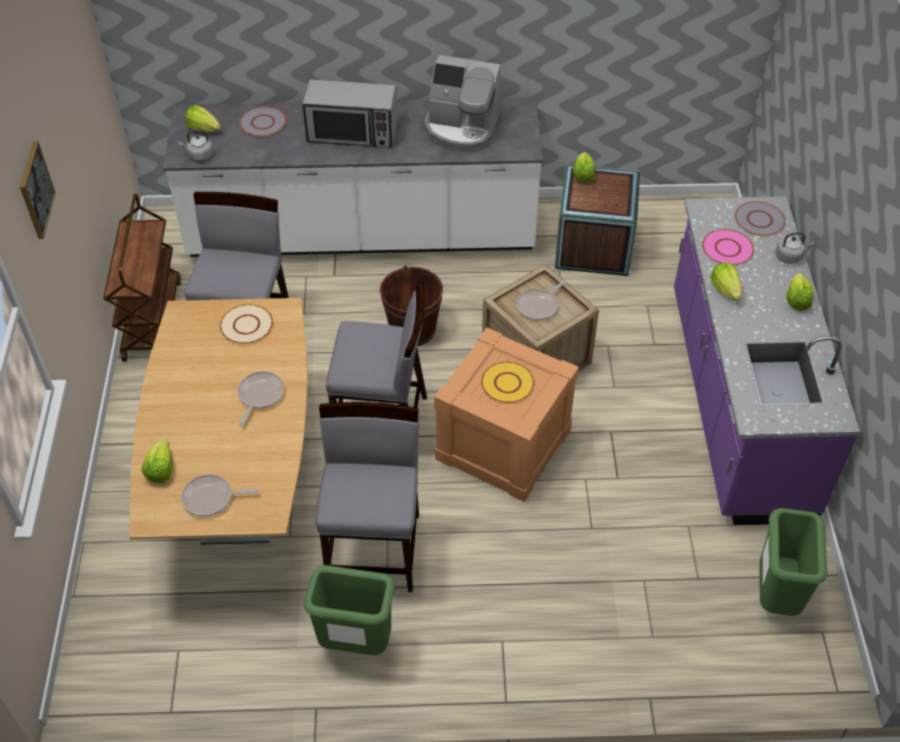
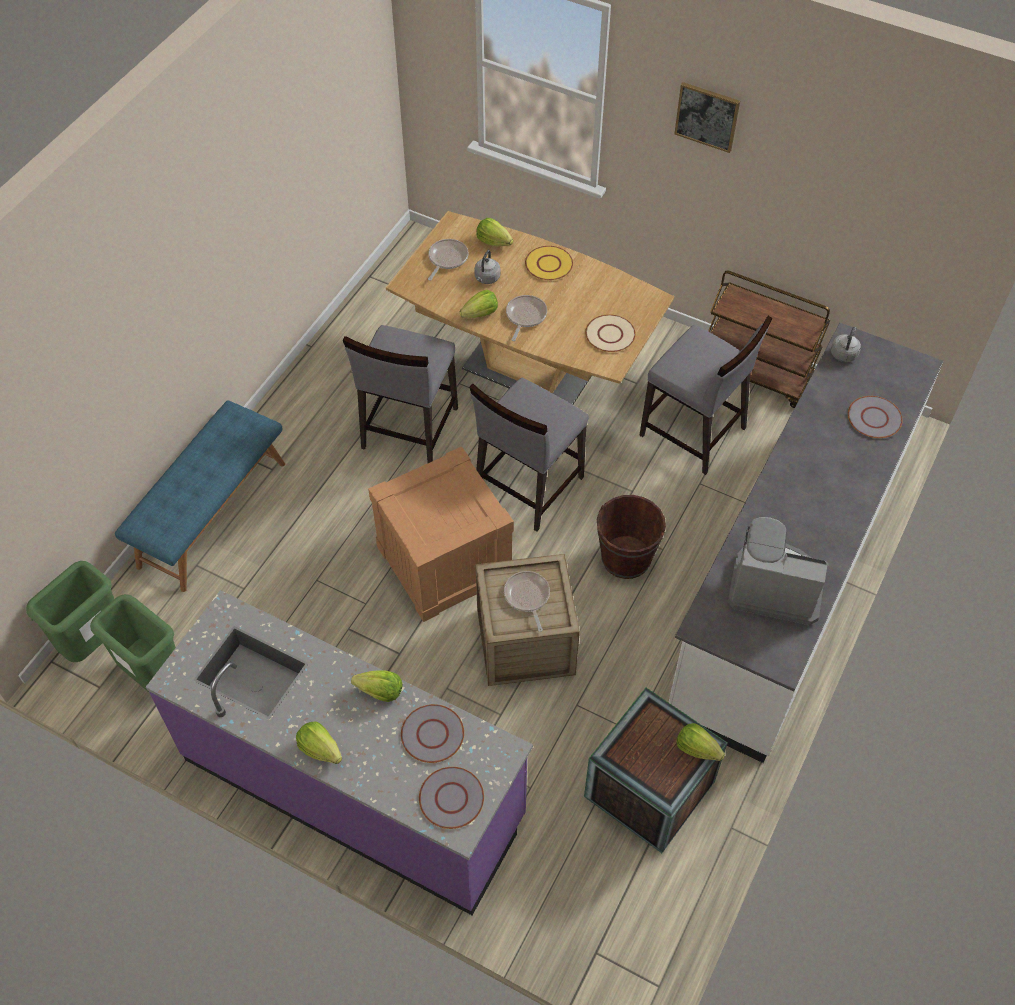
camera: 120 degrees right, 5 degrees up
(203, 129) = (887, 369): lettuce -> lettuce (480, 314)
(260, 395) = (525, 316): frying pan -> frying pan turned 120 degrees counterclockwise
(352, 133) = (816, 484): microwave -> none
(355, 644) = (340, 385): green trash can -> green trash can (94, 642)
(375, 549) = (408, 428): grey chair -> grey chair turned 75 degrees clockwise
(461, 127) = (774, 586): coffee machine -> coffee machine turned 60 degrees clockwise
(507, 383) = (440, 506): yellow plate -> yellow plate (549, 264)
(590, 662) = (212, 513): none -> blue bench
(727, 248) = (432, 734): pink plate -> grey plate
(790, 256) = (379, 789): grey kettle -> grey kettle (486, 278)

